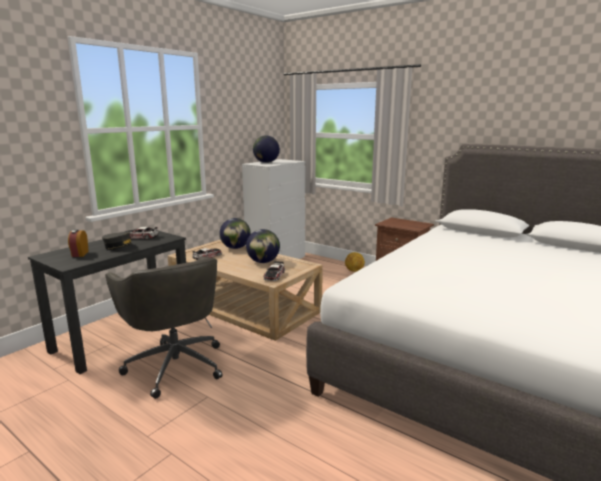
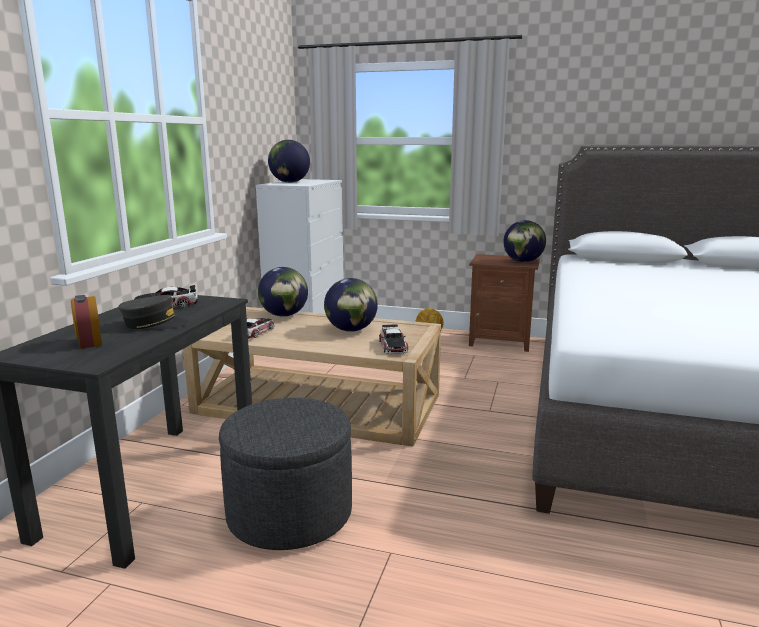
camera: 20 degrees left, 0 degrees up
(175, 364) = (290, 513): grey office chair -> grey ottoman
(415, 226) = (523, 261): none -> globe

